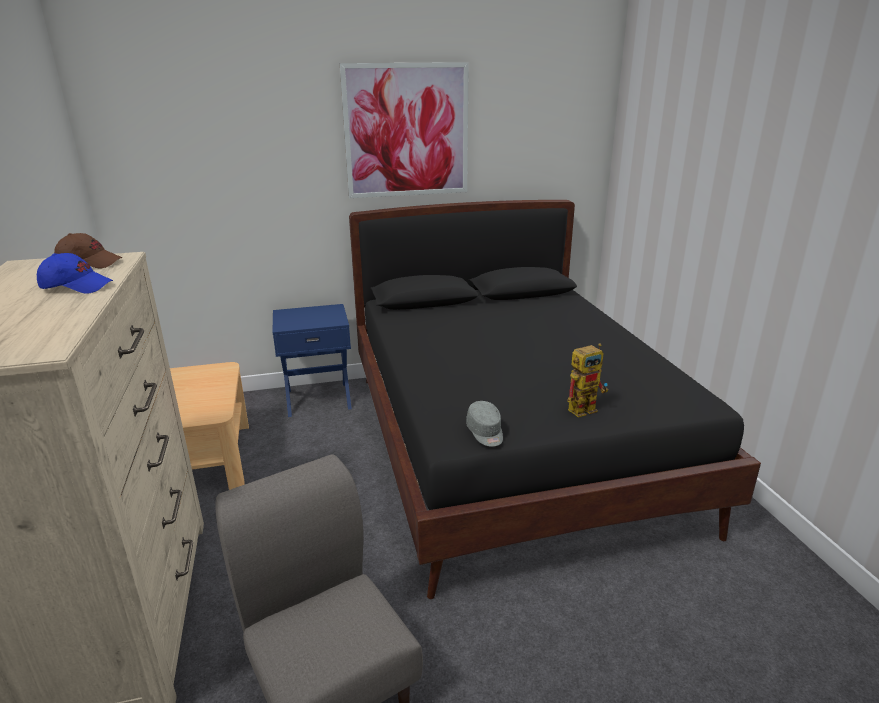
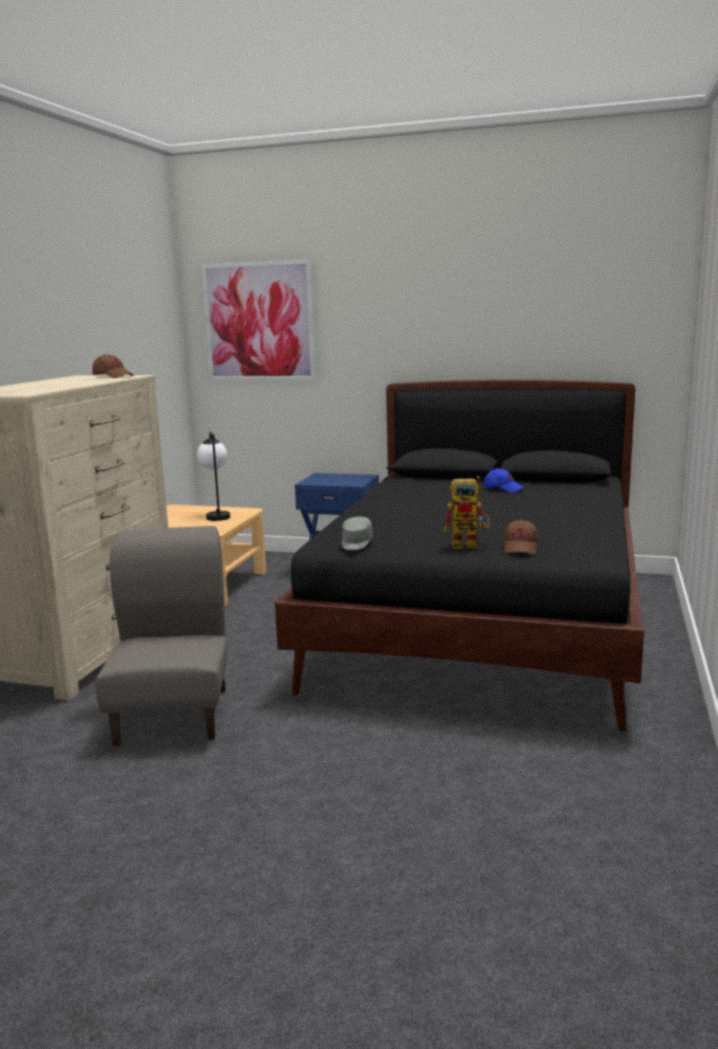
camera: 30 degrees right, 10 degrees down
(77, 287) = (86, 382): blue cap -> blue cap (503, 488)
(194, 383) = (217, 515): none -> table lamp
(407, 131) = (450, 306): picture -> picture (259, 322)
(632, 402) = (521, 548): none -> brown cap

